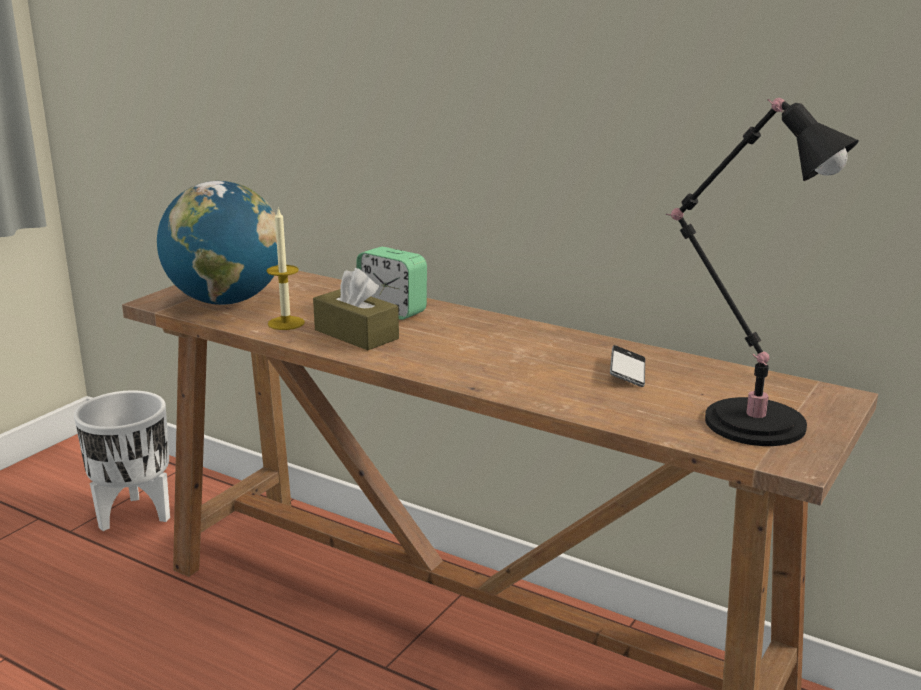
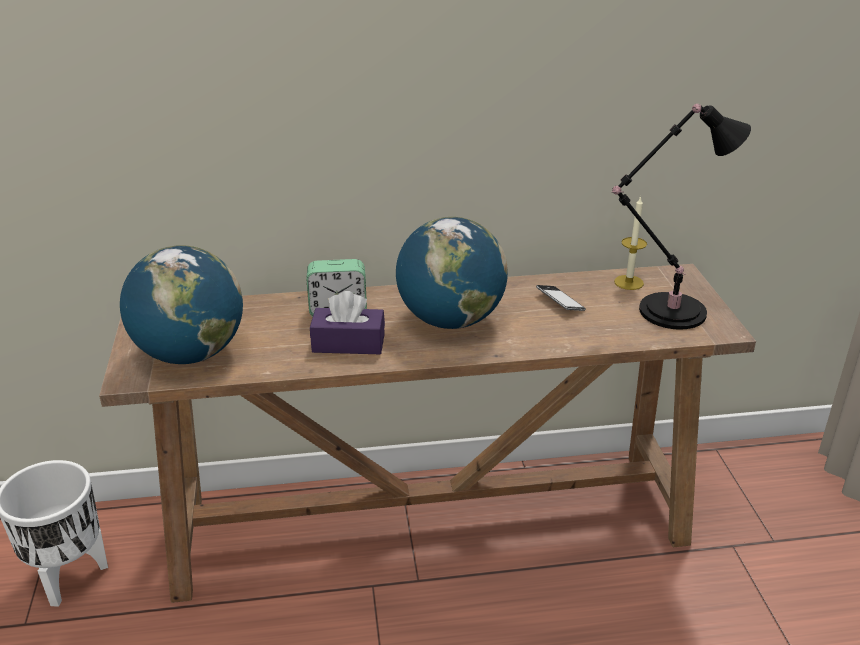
camera: 40 degrees left, 10 degrees up
(286, 323) = (279, 355): candle -> candle (628, 282)
(356, 334) = (348, 343): brown tissue box -> purple tissue box
(481, 349) = (450, 320): none -> globe

